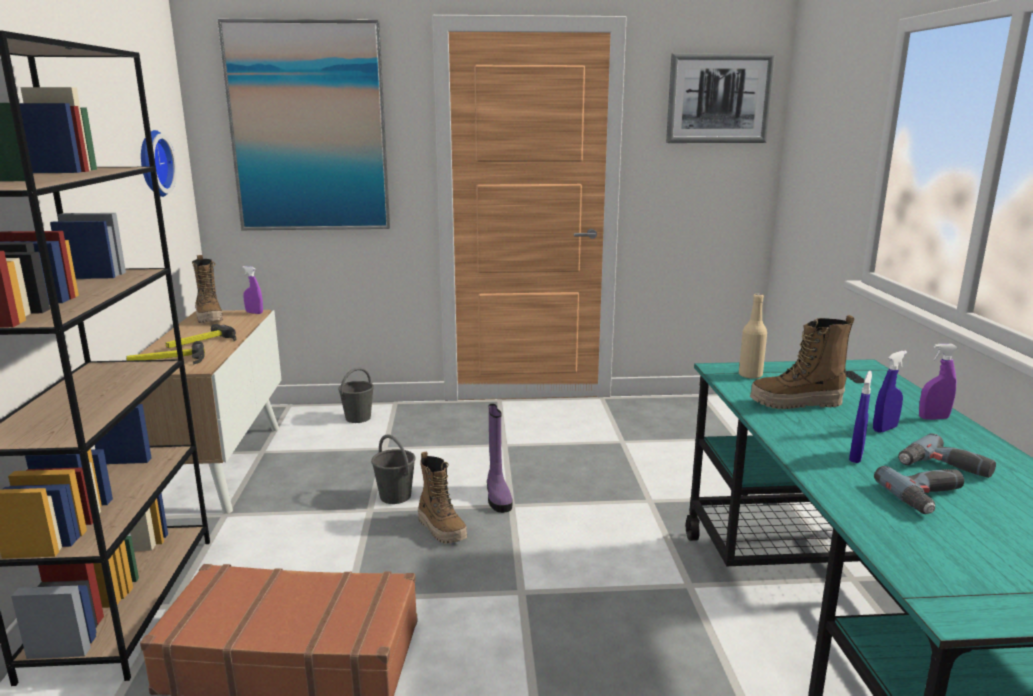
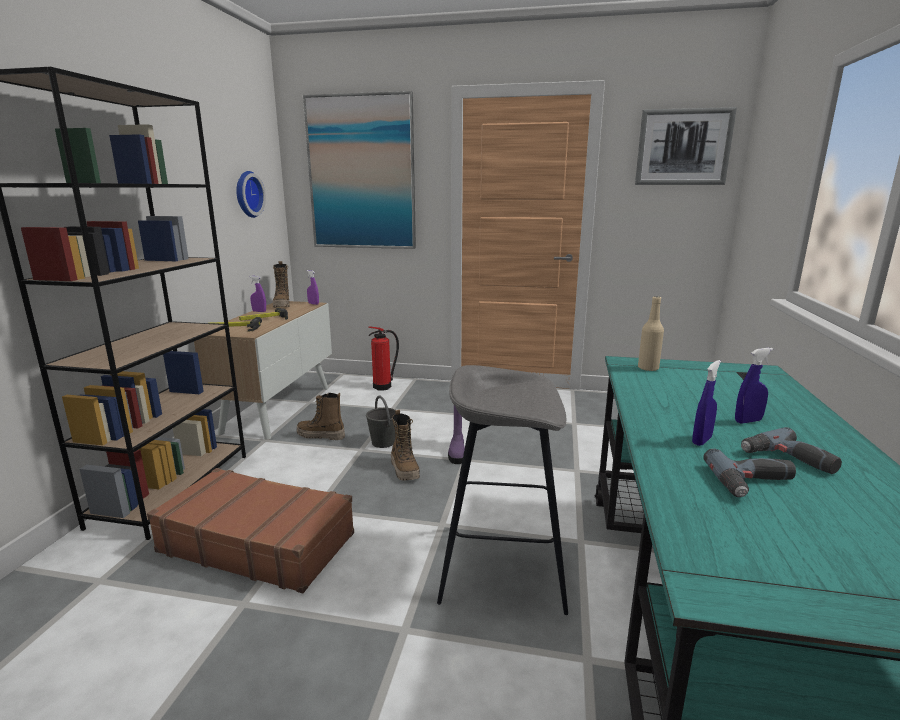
camera: 15 degrees right, 0 degrees up
(357, 418) = (384, 386): grey bucket -> fire extinguisher
(614, 629) = (502, 566): none -> grey stool
(795, 404) = (674, 393): boot -> boot (321, 436)
(933, 418) = (806, 417): purple spray bottle -> purple spray bottle (259, 311)

